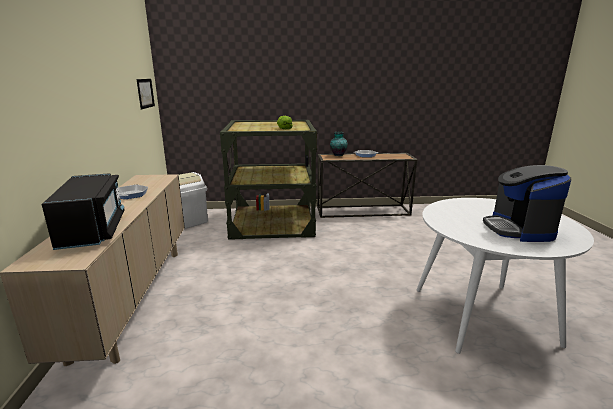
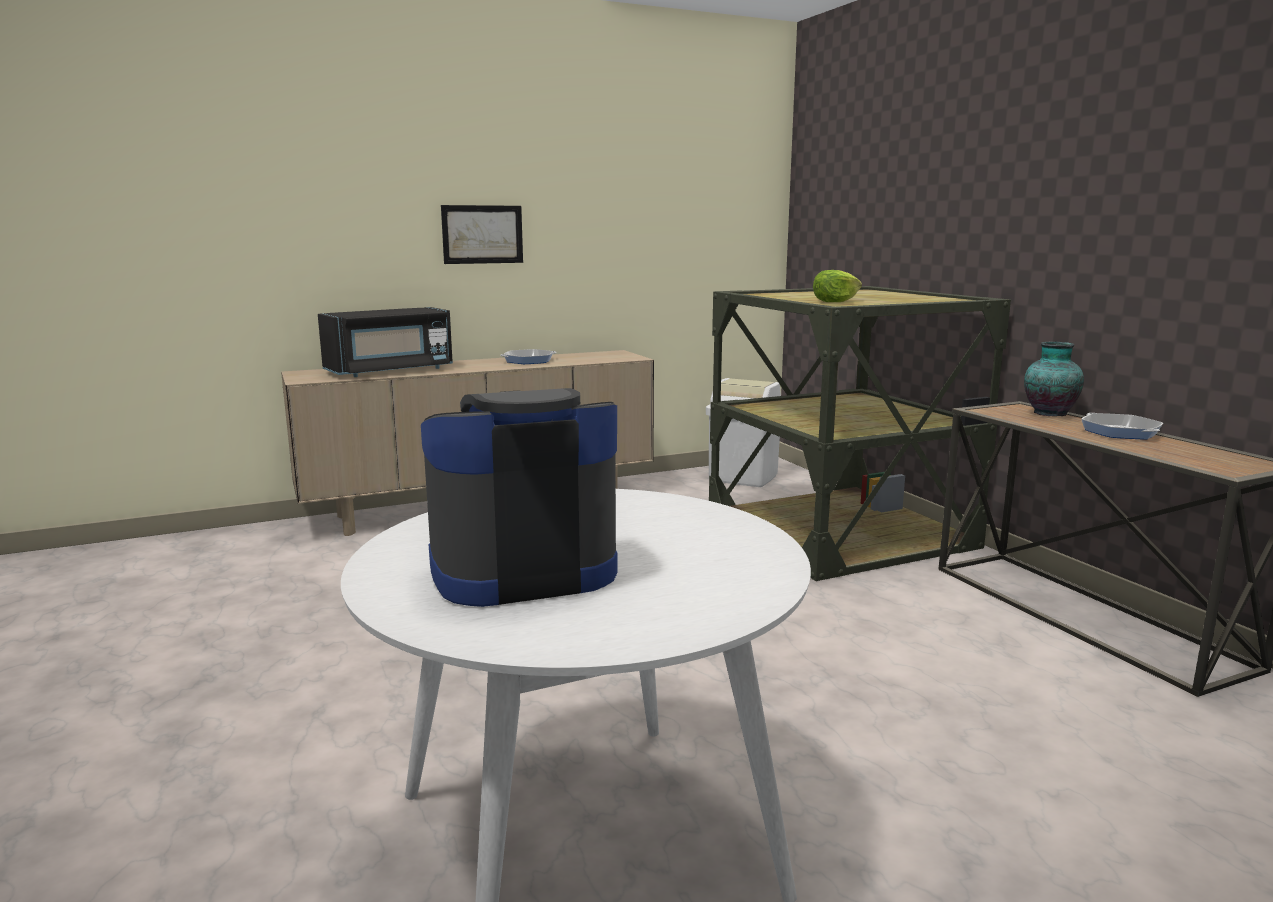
camera: 70 degrees right, 5 degrees down
(145, 93) = (728, 221): picture -> picture (482, 234)

